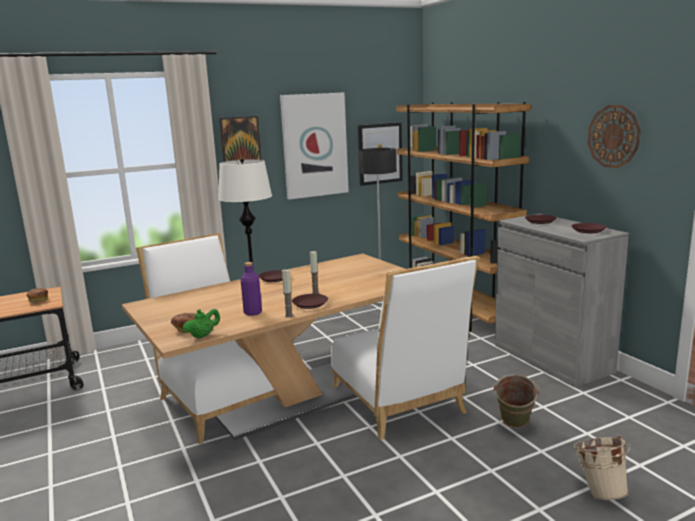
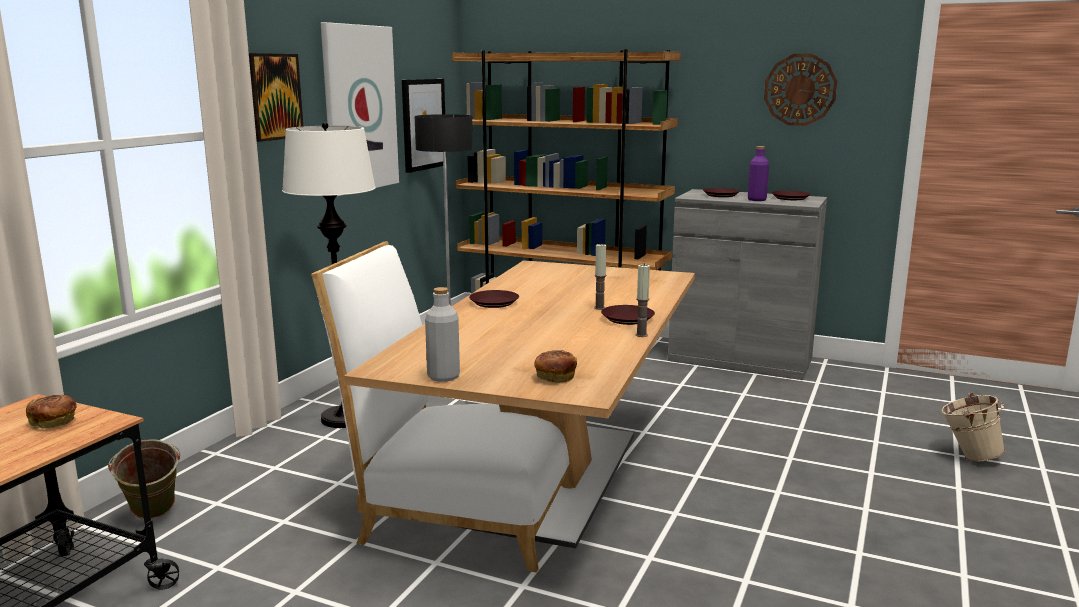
camera: 40 degrees left, 0 degrees up
(149, 315) = (443, 377): none -> grey bottle
(203, 336) = (602, 378): green teapot -> none
(253, 312) = (585, 341): purple bottle -> purple bottle (756, 200)
(400, 405) = (686, 444): white chair -> none
(514, 426) = (819, 428): green bucket -> green bucket (152, 517)

